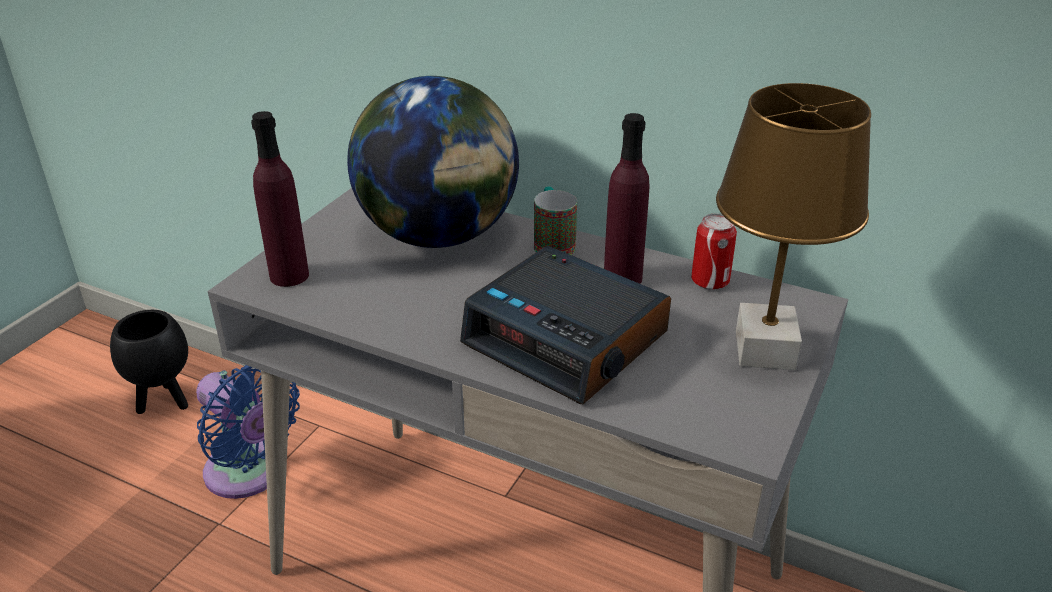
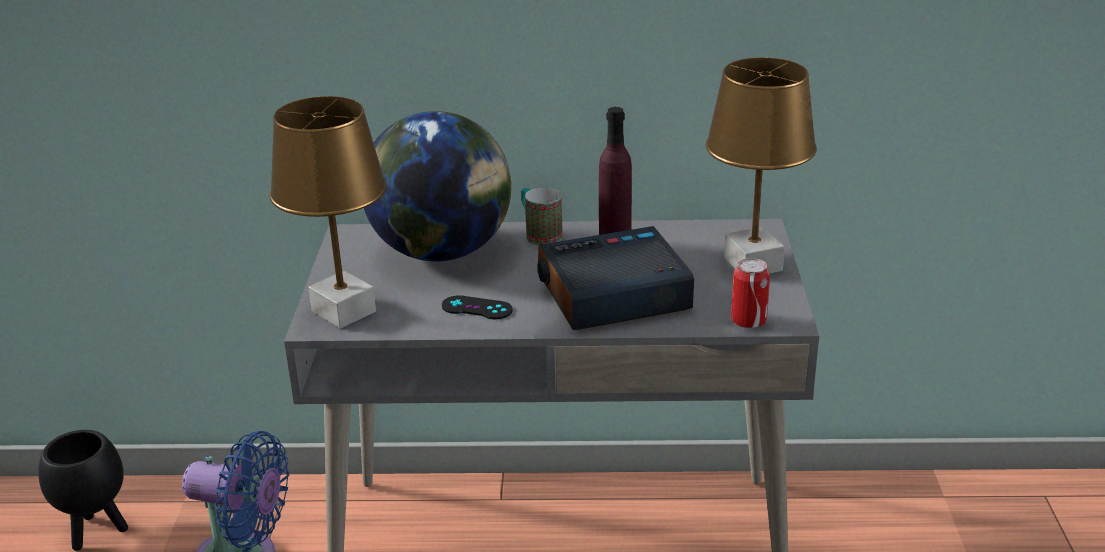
camera: 25 degrees left, 5 degrees down
(289, 275) = (345, 311): purple bottle -> brown table lamp
(414, 311) = (477, 308): none -> black game controller
(568, 339) = (612, 294): alarm clock -> alarm clock turned 150 degrees clockwise
(710, 281) = (680, 231): can -> can (748, 321)

